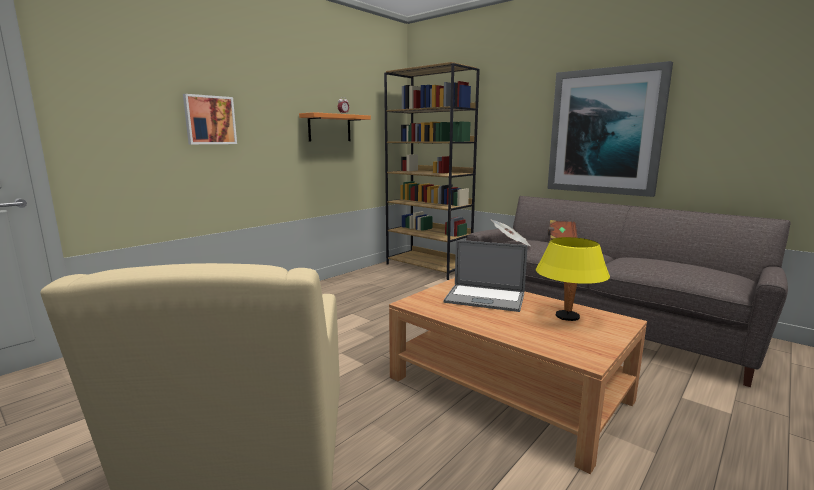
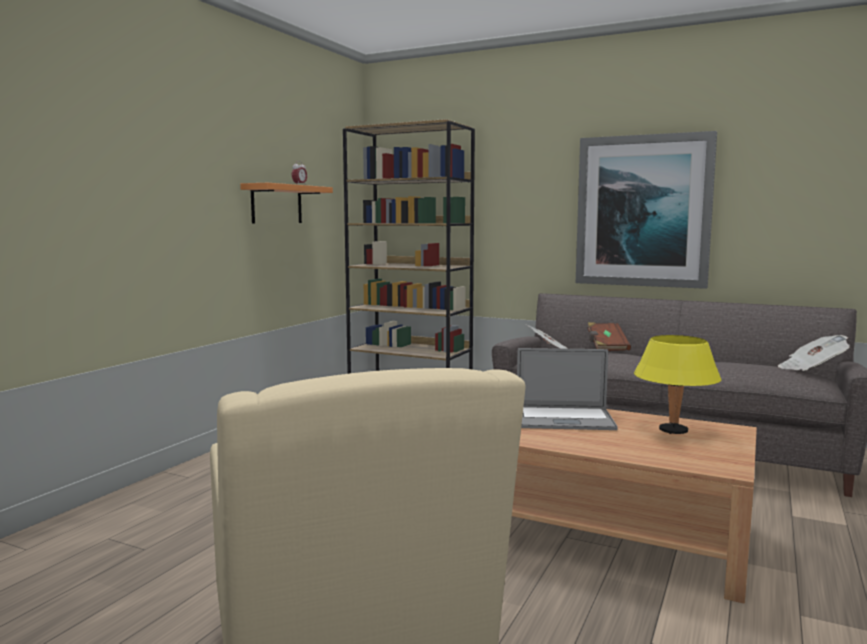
camera: 15 degrees left, 5 degrees down
(209, 120) = (130, 192): picture -> none
(730, 271) = (811, 369): none -> newspaper

